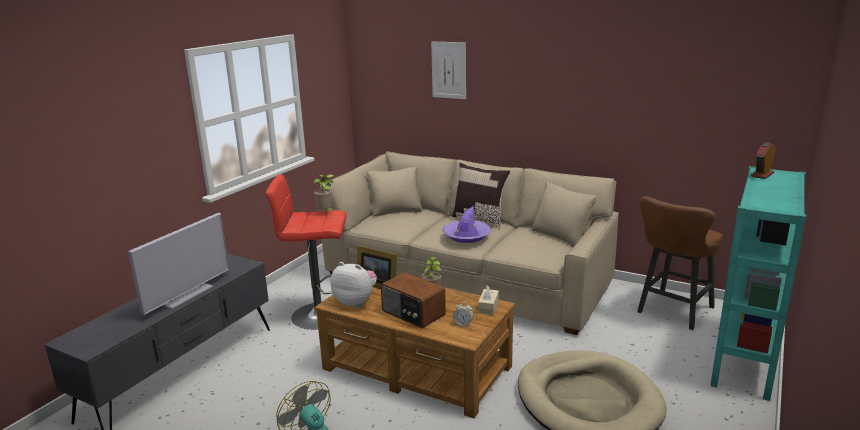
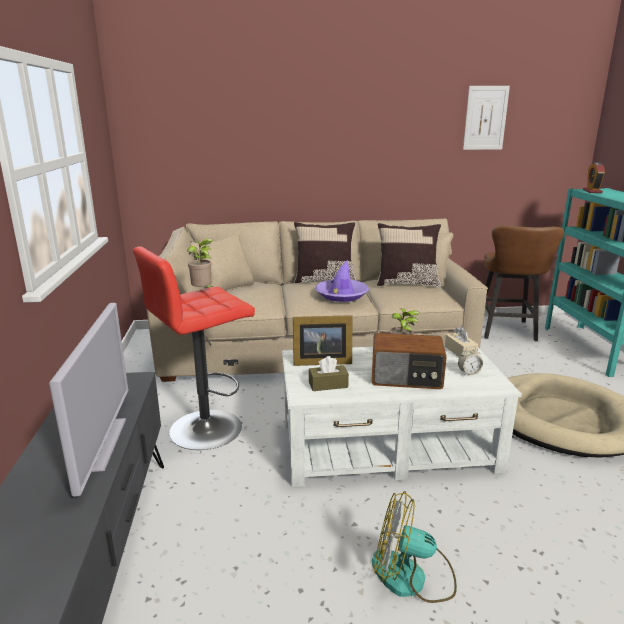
camera: 35 degrees left, 0 degrees up
(356, 302) = (328, 385): plush toy -> brown tissue box
(417, 368) = (388, 446): brown coffee table -> white coffee table
(449, 70) = (253, 122): picture -> picture (485, 118)
(541, 237) = (407, 284): none -> pillow

